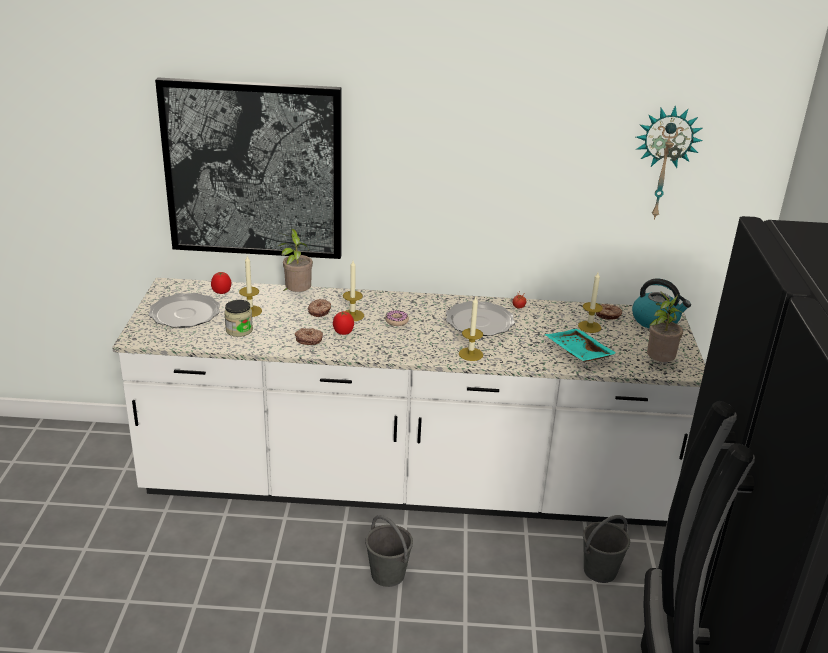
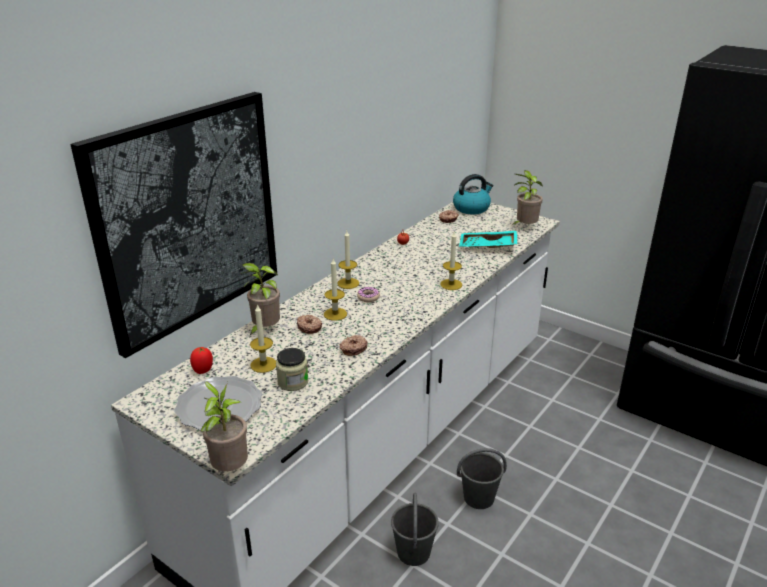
camera: 55 degrees left, 0 degrees up
(123, 341) = (229, 468): none -> potted plant
(343, 332) = (359, 328): tomato -> none
(479, 322) = (407, 265): plate -> none
(589, 327) = (457, 230): candle -> candle (348, 283)
(599, 571) = (543, 392): grey bucket -> grey bucket (413, 553)
(663, 162) = (446, 86): wall clock -> none

